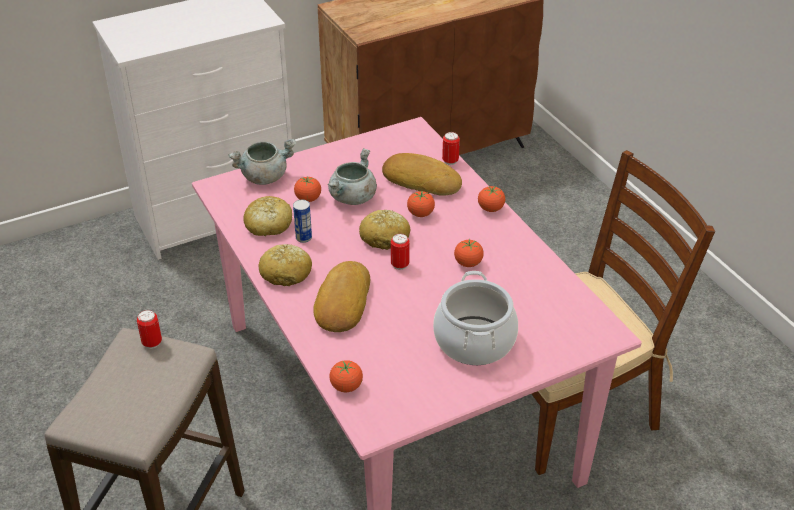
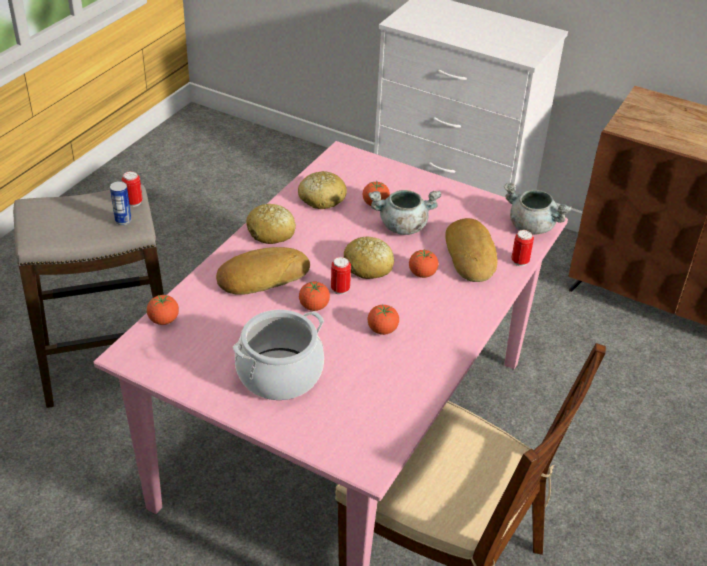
camera: 55 degrees right, 0 degrees up
(264, 177) = (379, 170): grey cooking pot -> grey cooking pot (532, 226)
(303, 238) = (323, 223): can -> can (123, 221)
(490, 209) = (476, 314): tomato -> tomato (314, 306)

